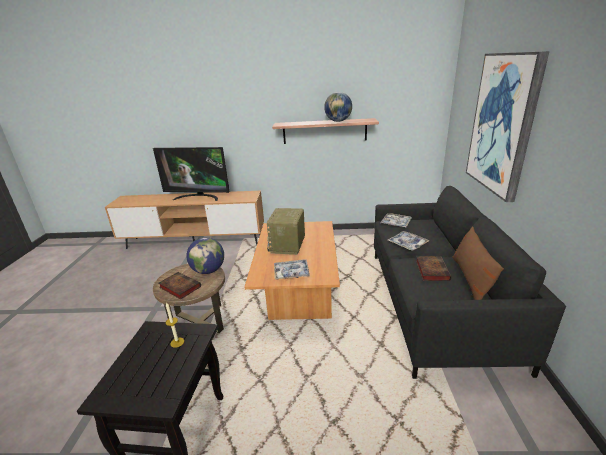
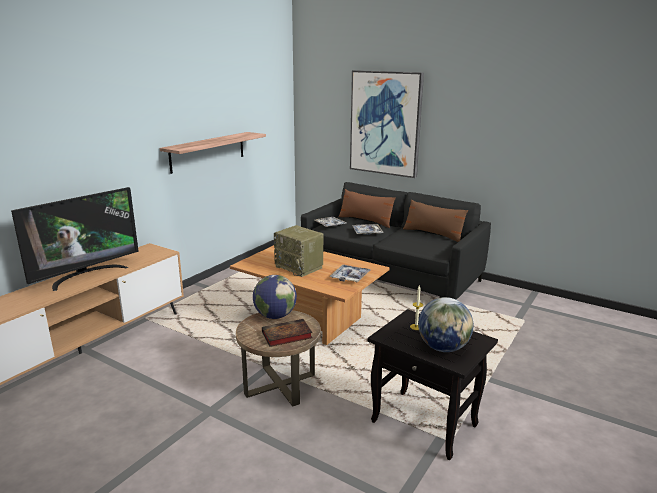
camera: 60 degrees left, 5 degrees down
(338, 121) = (228, 138): globe -> globe (443, 348)
(431, 269) = (409, 238): book -> none
(437, 233) = (366, 221): none -> brown pillow

